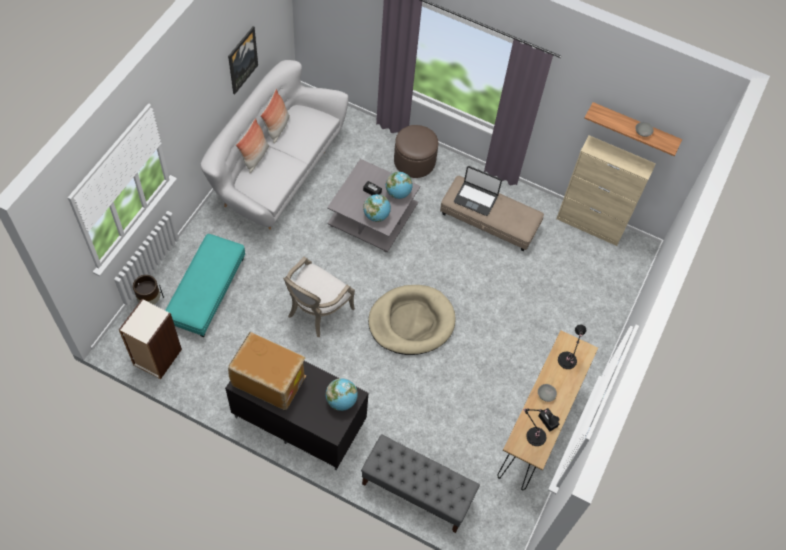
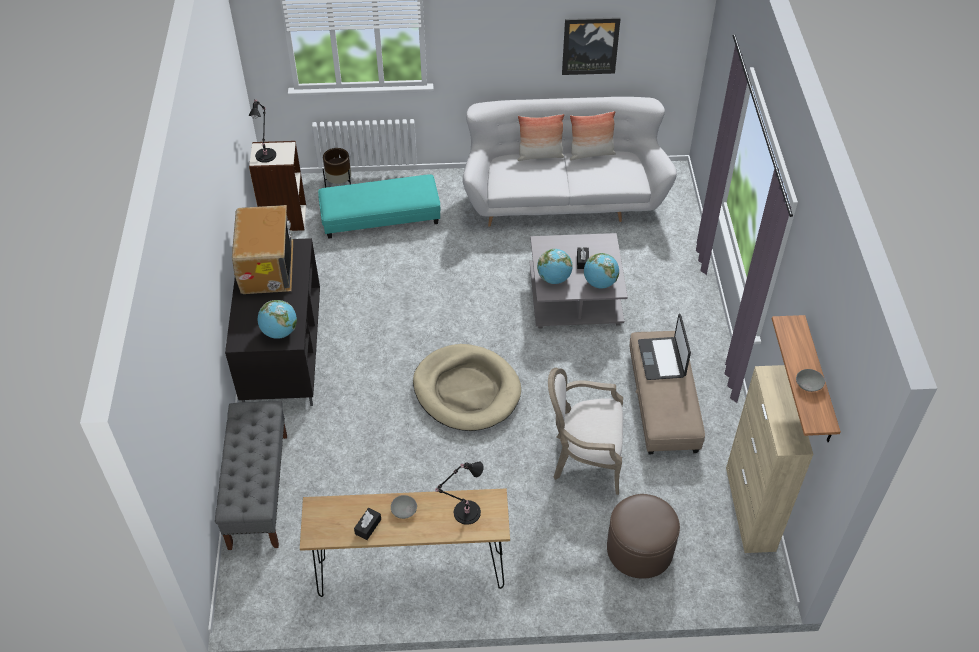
camera: 65 degrees right, 10 degrees down
(316, 312) = (418, 306): armchair -> armchair (584, 458)
(414, 161) = (680, 298): brown ottoman -> brown ottoman (639, 549)
(534, 435) = (340, 521): black table lamp -> black table lamp (266, 154)

